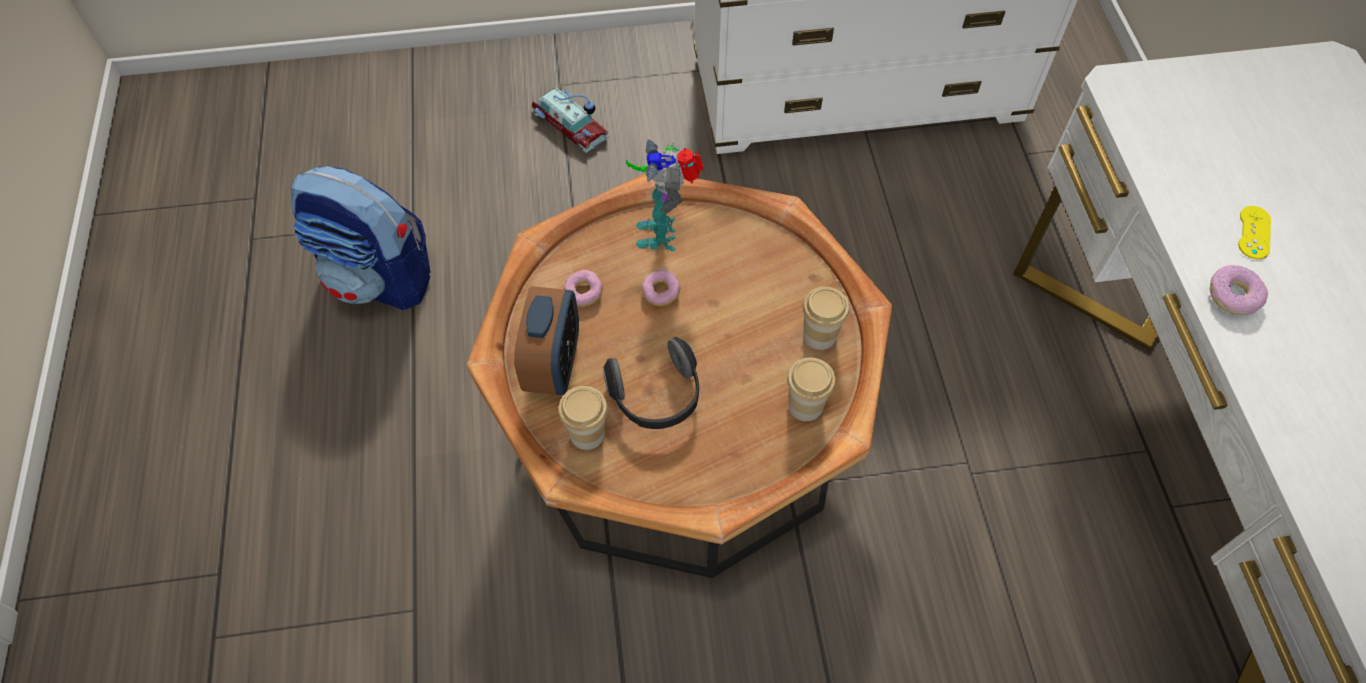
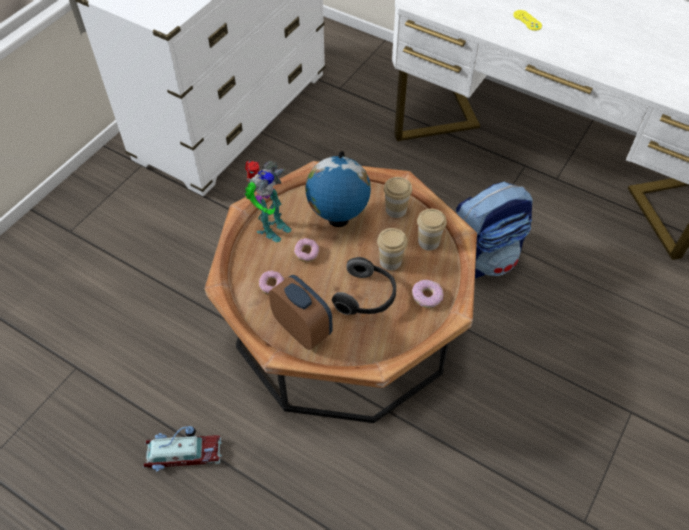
camera: 50 degrees left, 5 degrees down
(380, 278) = (98, 411): backpack -> backpack (483, 259)
(571, 122) = (103, 243): toy car -> toy car (182, 452)
(587, 433) = (359, 341): cup -> cup (390, 261)
(663, 232) = (270, 228): toy robot -> toy robot turned 90 degrees counterclockwise
(742, 287) = (338, 220): none -> globe
(1233, 295) = (550, 47): donut -> donut (427, 296)

